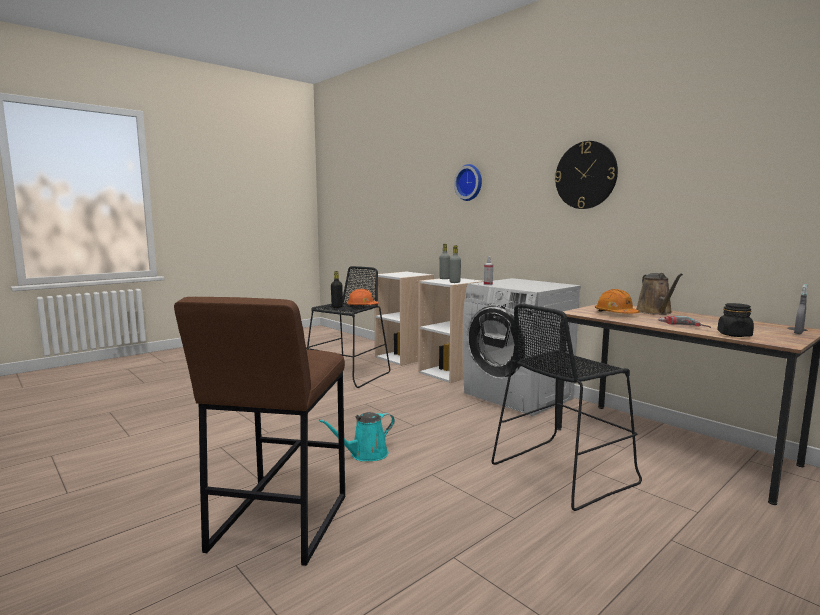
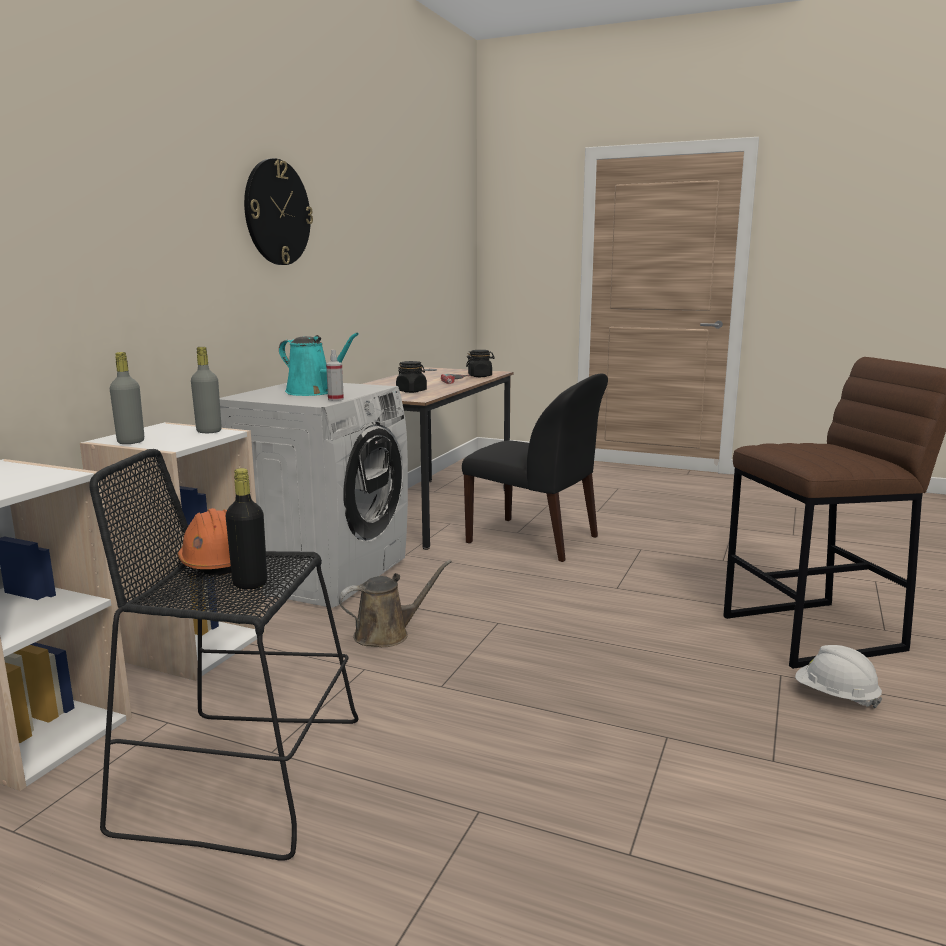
camera: 115 degrees left, 5 degrees up
(221, 486) = (835, 697): none -> white hard hat
(365, 454) = (624, 631): turquoise watering can -> turquoise watering can (313, 392)
(470, 182) = (78, 191): wall clock -> none
(563, 472) = (535, 540): black stool -> black chair
(615, 314) = (411, 391): orange hard hat -> black jar
(655, 312) = (385, 385): brown watering can -> brown watering can (387, 634)
(798, 333) = (449, 370): grey spray bottle -> none

